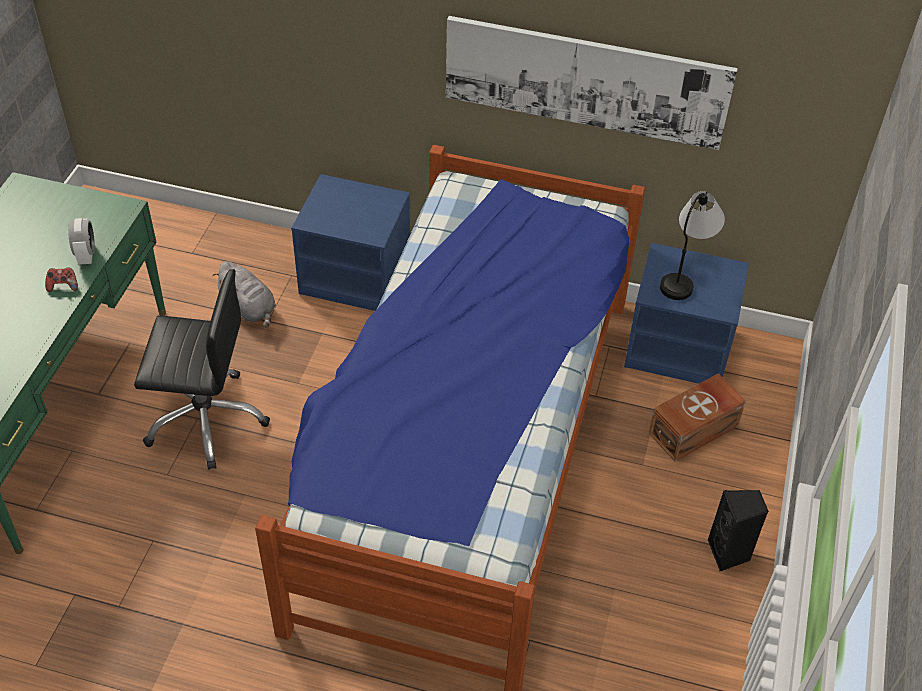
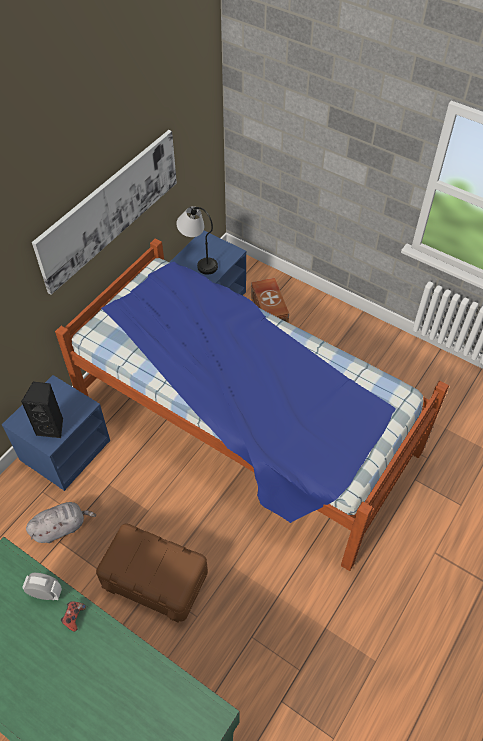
camera: 70 degrees left, 5 degrees up
(206, 418) = (155, 579): black office chair -> brown storage box
(729, 553) = (354, 328): black speaker -> black speaker (52, 427)

